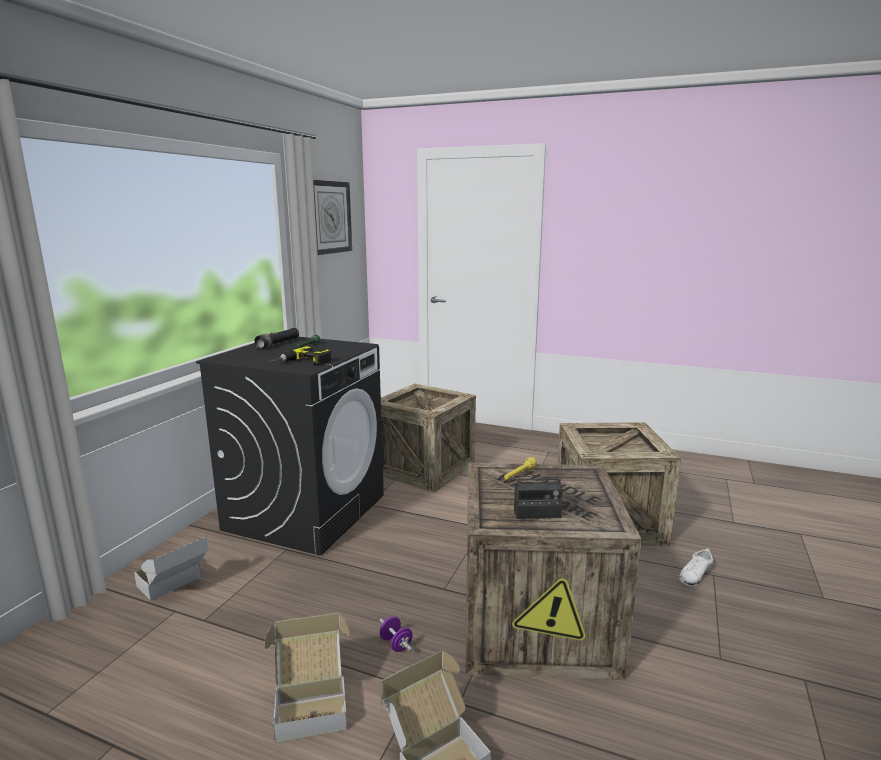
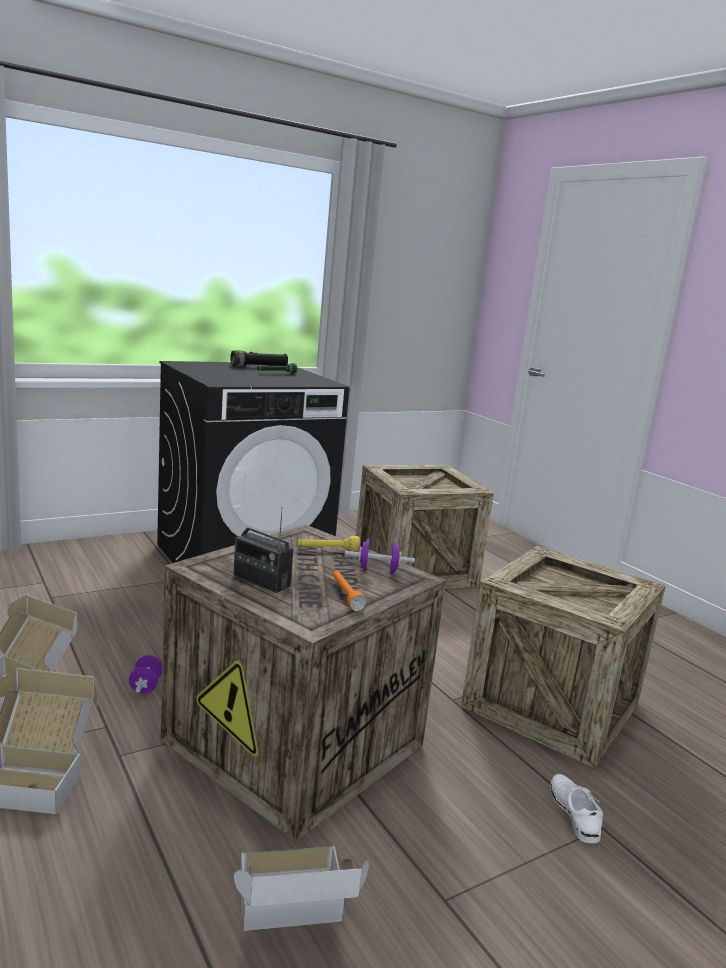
camera: 35 degrees right, 0 degrees up
(175, 587) = (67, 568): cardboard box -> cardboard box (292, 921)
(301, 363) = (229, 379): power drill -> none
(329, 217) = (416, 247): wall clock -> none
(569, 476) = (378, 571): none -> purple dumbbell
(590, 500) = (345, 595): none -> orange flashlight
(695, 574) = (574, 812): white shoe -> white shoe turned 90 degrees clockwise

